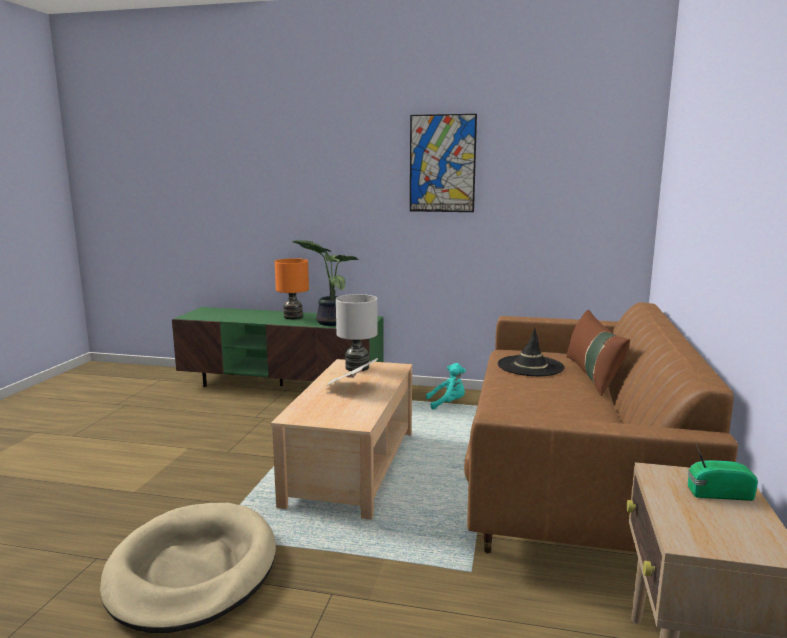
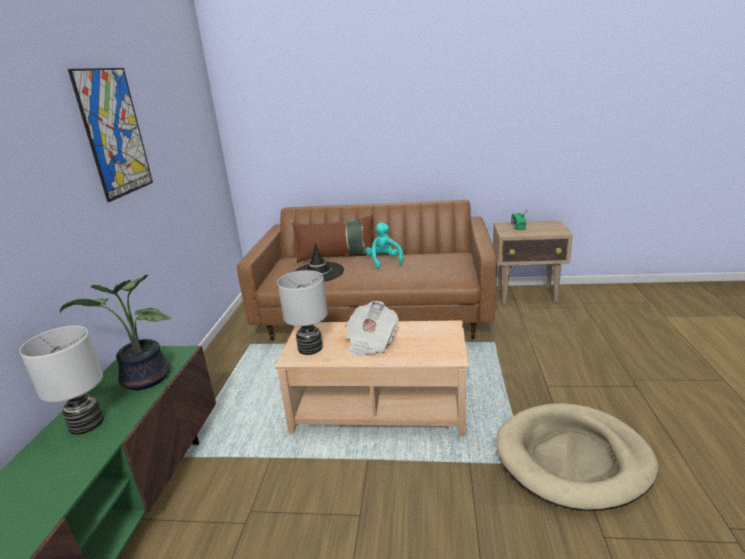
camera: 95 degrees left, 10 degrees up
(293, 317) = (86, 423): orange table lamp -> grey table lamp
(447, 403) = (234, 369): turquoise plush toy -> turquoise plush toy (384, 261)

